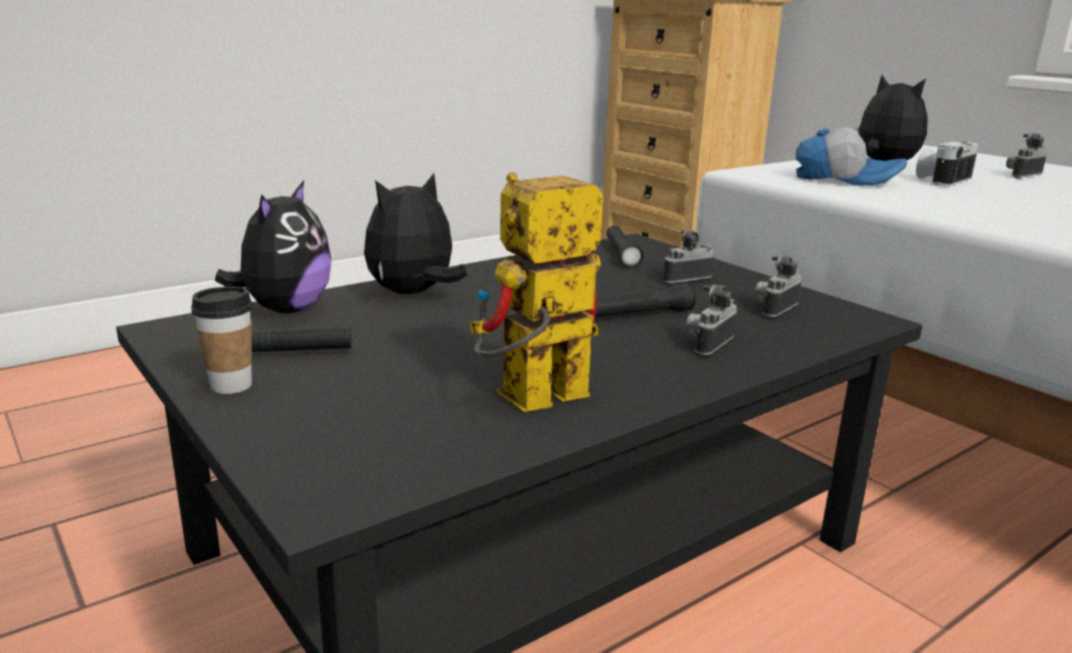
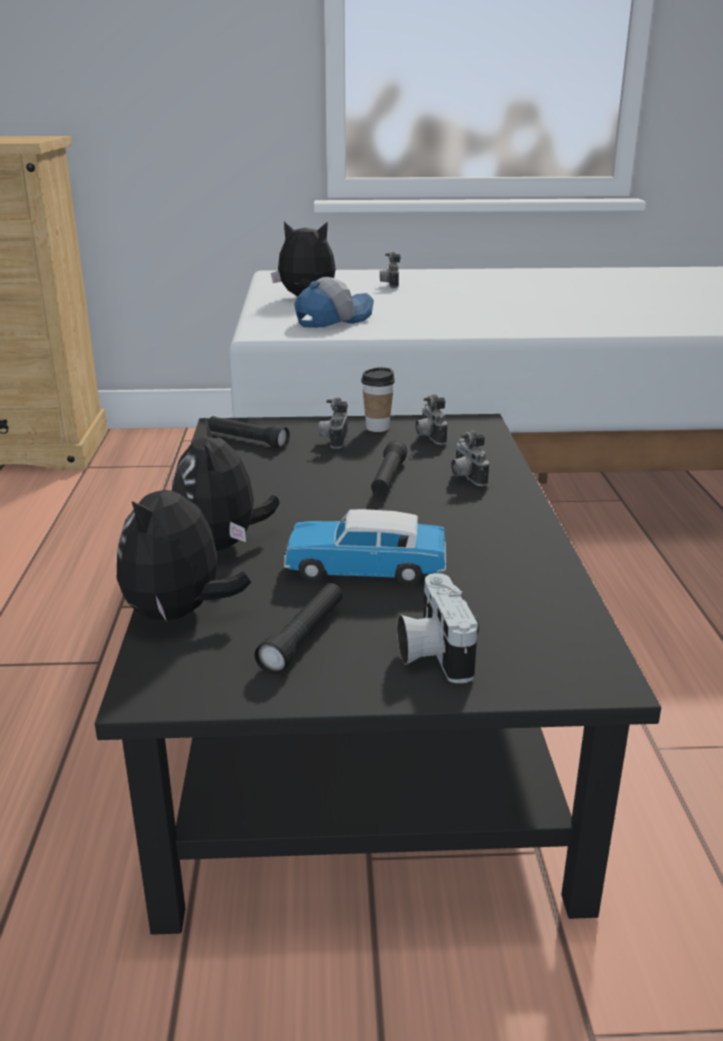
camera: 55 degrees left, 5 degrees up
(231, 385) = (350, 678): cup -> cup (377, 428)
(285, 309) = (179, 614): plush toy -> plush toy turned 120 degrees counterclockwise
(436, 347) = (365, 568): none -> toy car
(531, 403) = (506, 563): toy robot -> none
(942, 180) = (373, 303): camera -> camera (431, 652)

